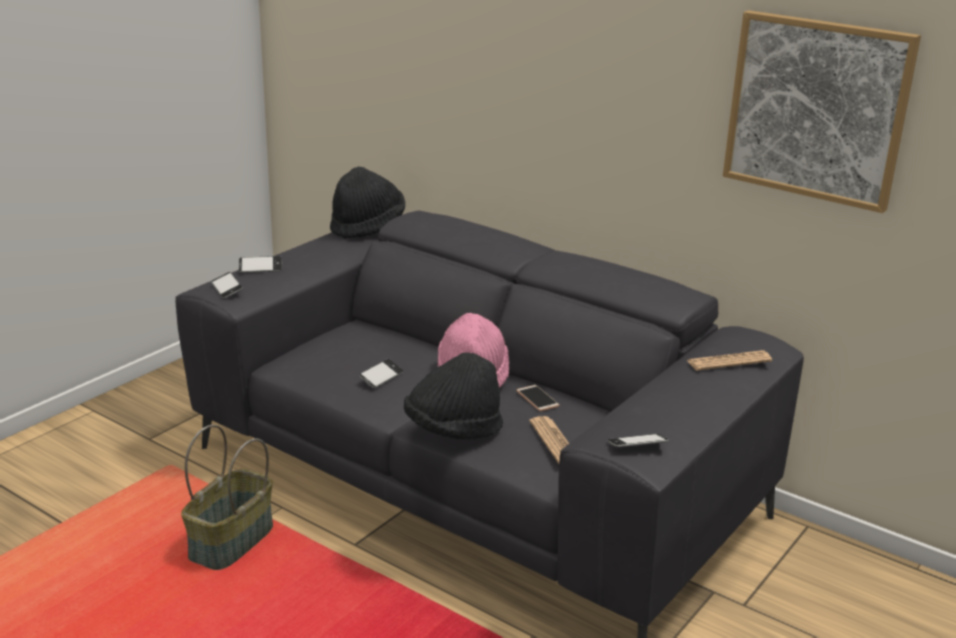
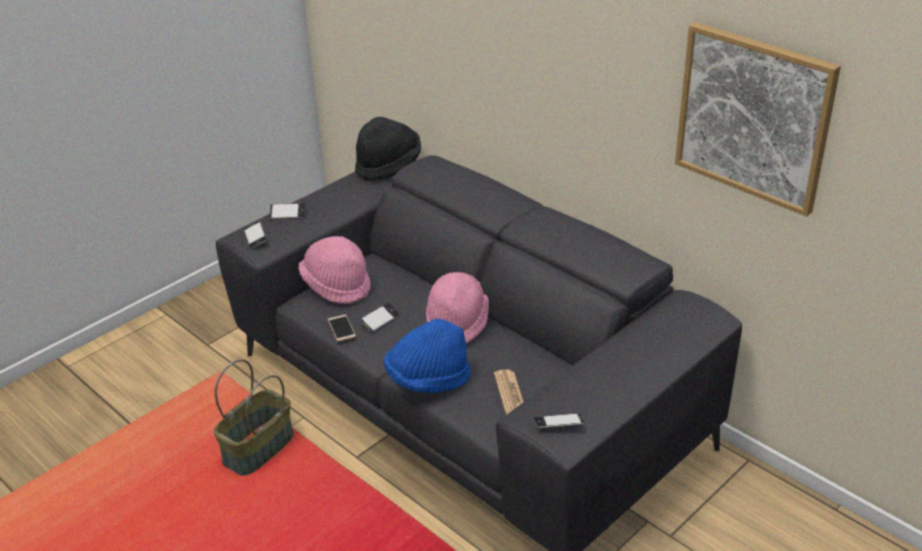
camera: 10 degrees right, 10 degrees up
(321, 346) = (337, 285): none -> pink hat
(453, 429) = (428, 379): black hat -> blue hat
(537, 399) = (507, 348): phone -> phone (341, 328)
(729, 361) = (667, 333): newspaper -> none

